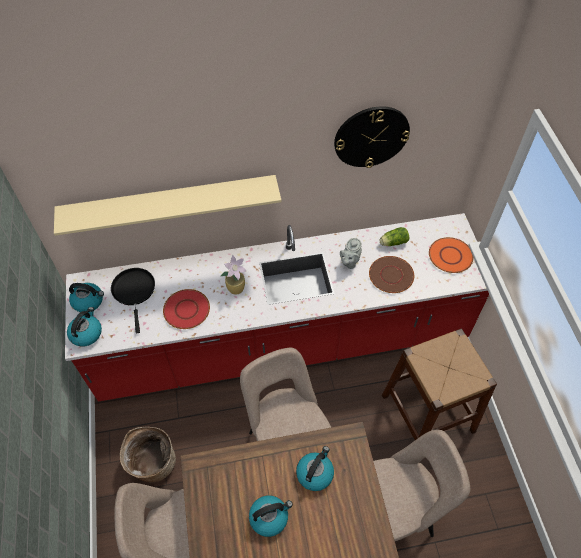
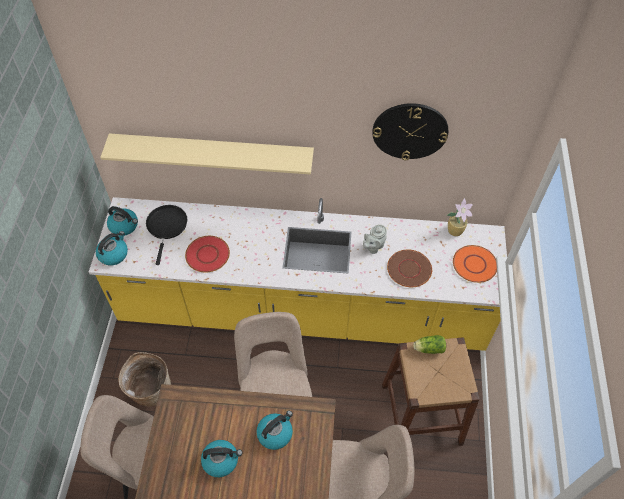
camera: 15 degrees right, 0 degrees up
(237, 288) = (259, 246): potted plant -> potted plant (455, 230)
(291, 341) = (311, 310): red counter -> yellow counter
(392, 242) = (422, 238): lettuce -> lettuce (428, 348)

